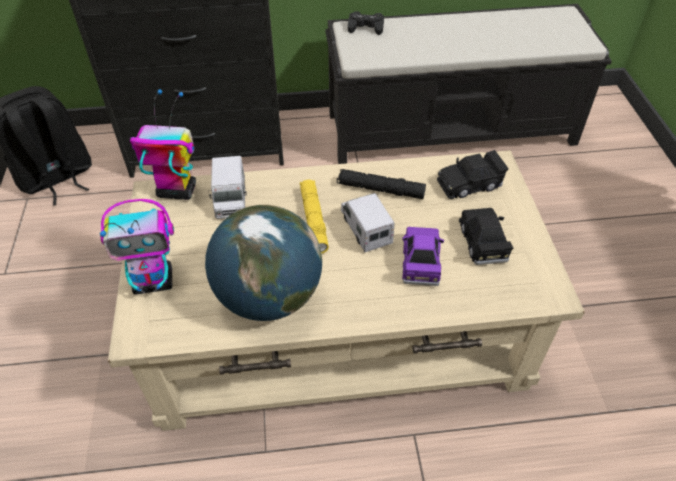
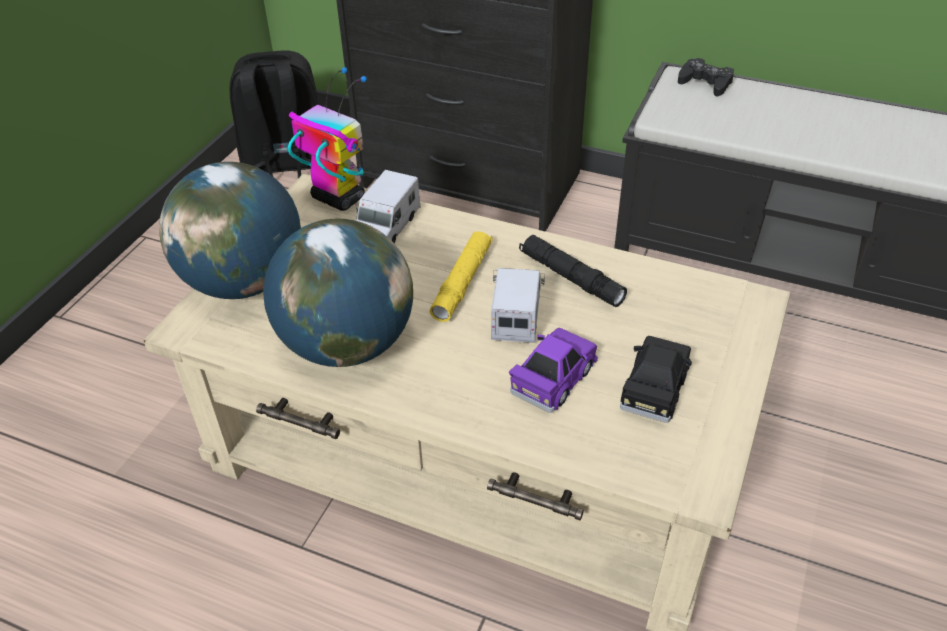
camera: 30 degrees right, 5 degrees down
(154, 281) = (245, 281): toy robot -> globe
(469, 184) = (694, 312): black toy car -> none

